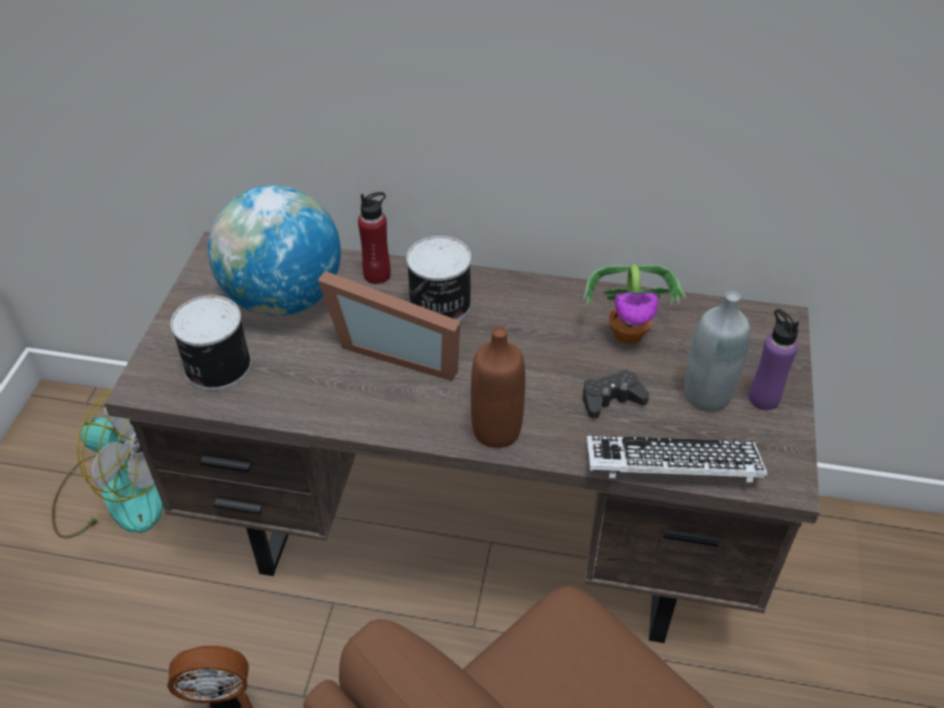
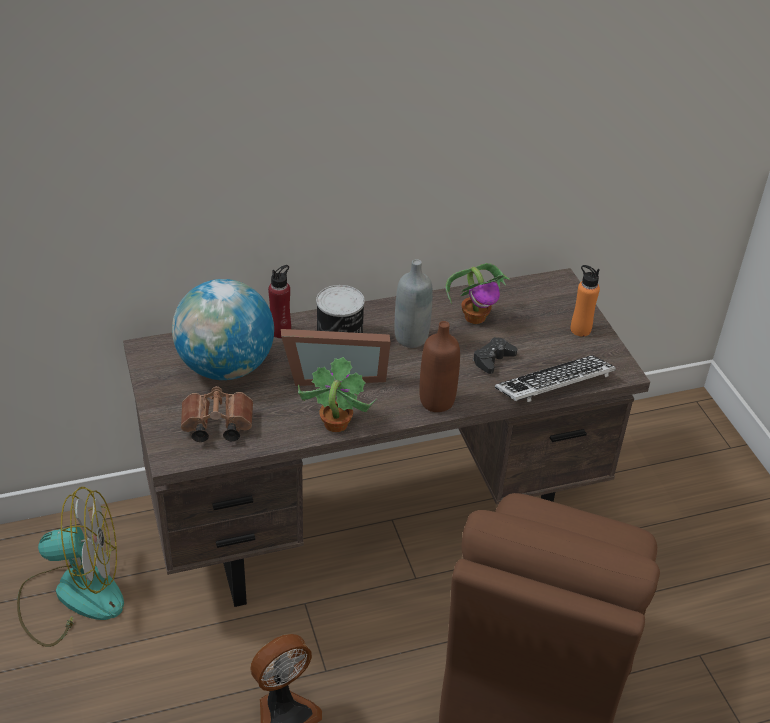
camera: 30 degrees left, 5 degrees down
(216, 366) = (215, 426): can -> brown binoculars
(350, 414) = (335, 424): none -> potted plant
(707, 395) = (547, 338): grey bottle -> grey bottle (411, 338)
(763, 398) = (580, 329): purple bottle -> orange bottle

